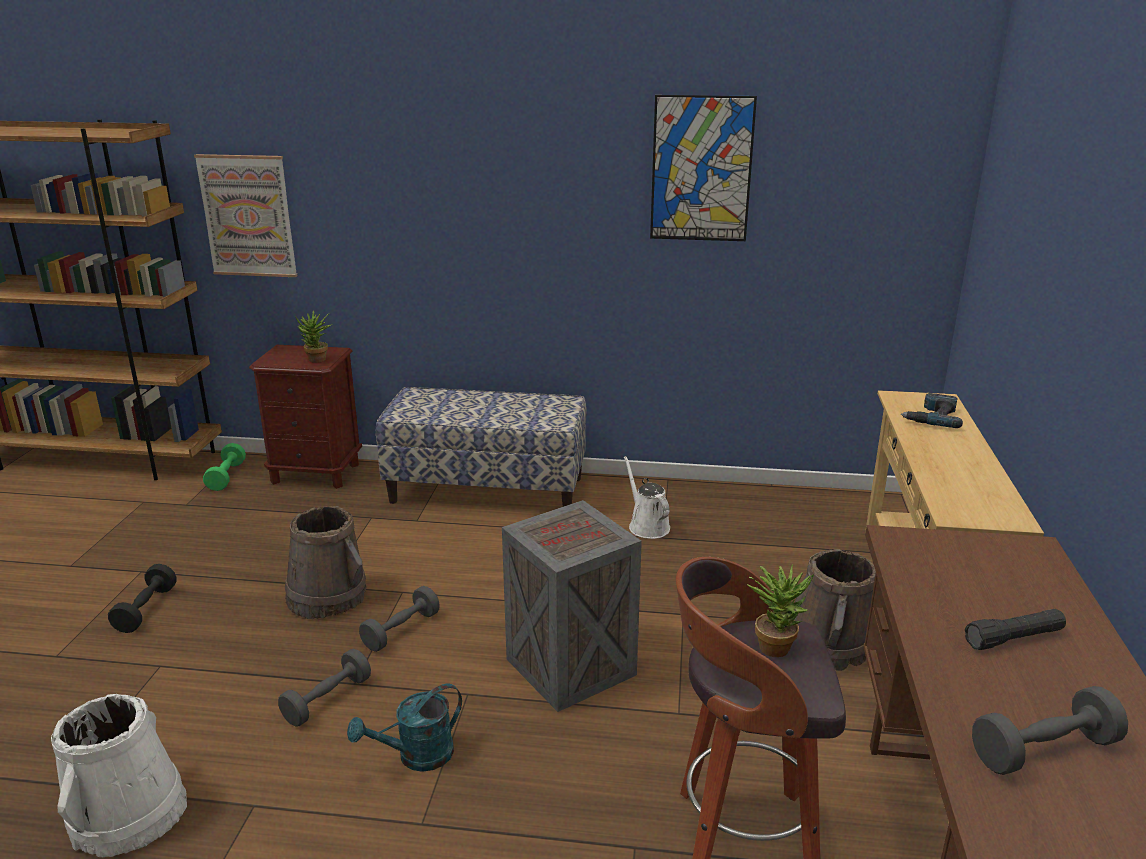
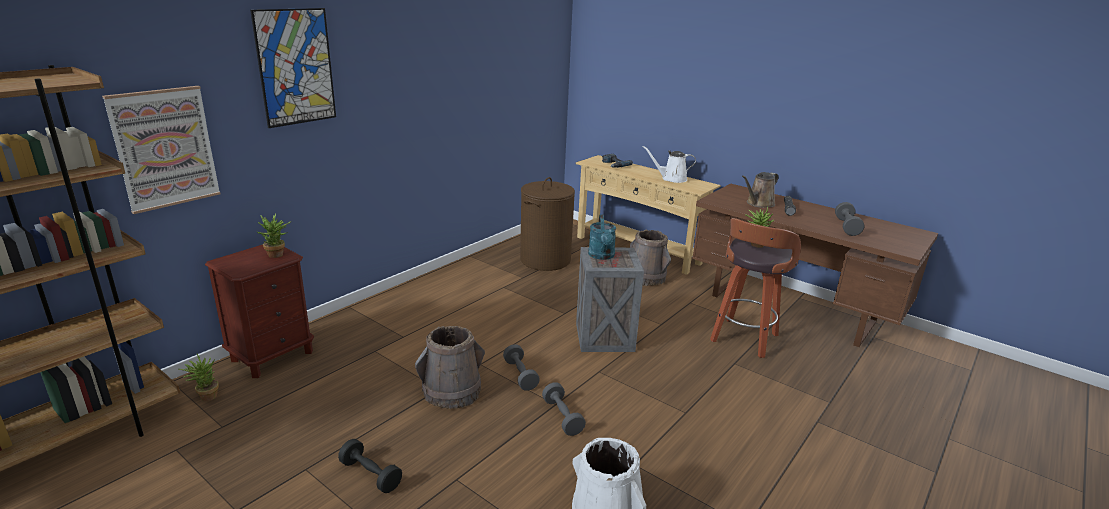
camera: 60 degrees left, 0 degrees up
(226, 477) = (205, 397): green dumbbell -> potted plant
(416, 757) = (636, 400): turquoise watering can -> turquoise watering can (602, 256)
(487, 490) = (402, 304): bench -> none
(647, 525) = (507, 277): white watering can -> white watering can (671, 179)
(701, 169) = (473, 59): picture -> picture (296, 67)
(743, 534) = (545, 260): none -> brown laundry basket
(980, 594) = (758, 204): none -> brown watering can

